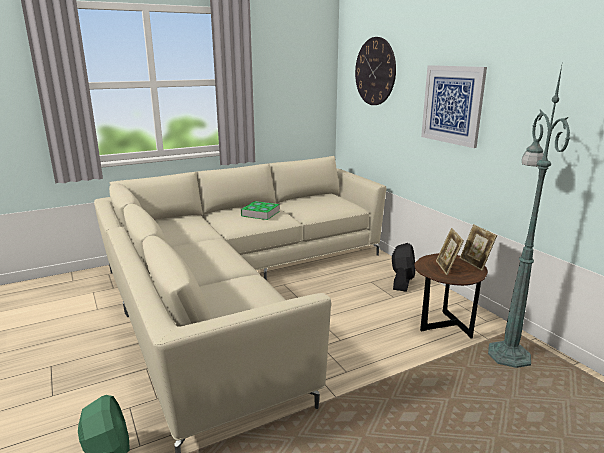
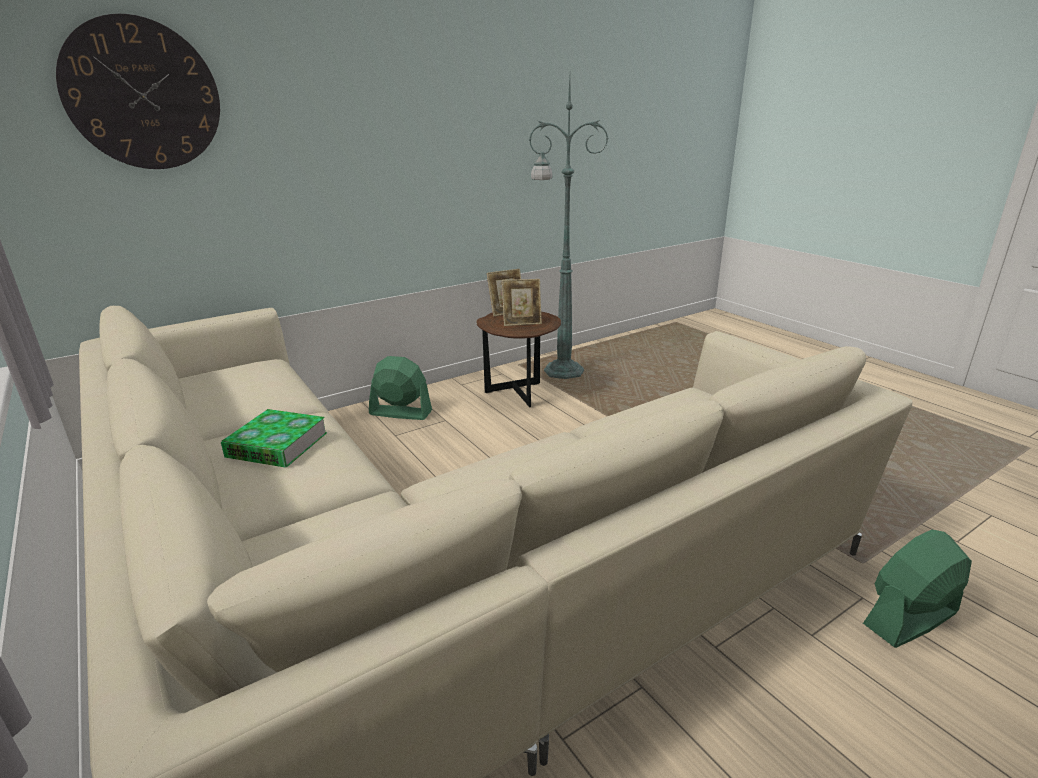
camera: 95 degrees left, 5 degrees up
(402, 282) = (400, 412): black fan -> green fan
(452, 105) = (369, 138): picture -> none

